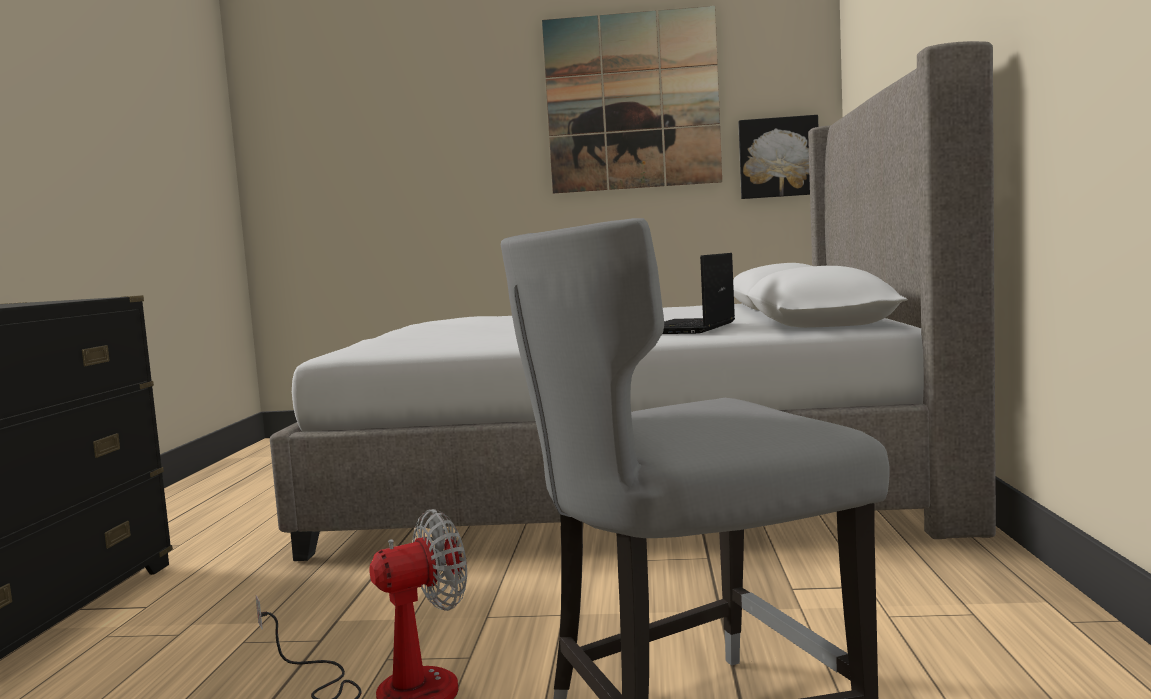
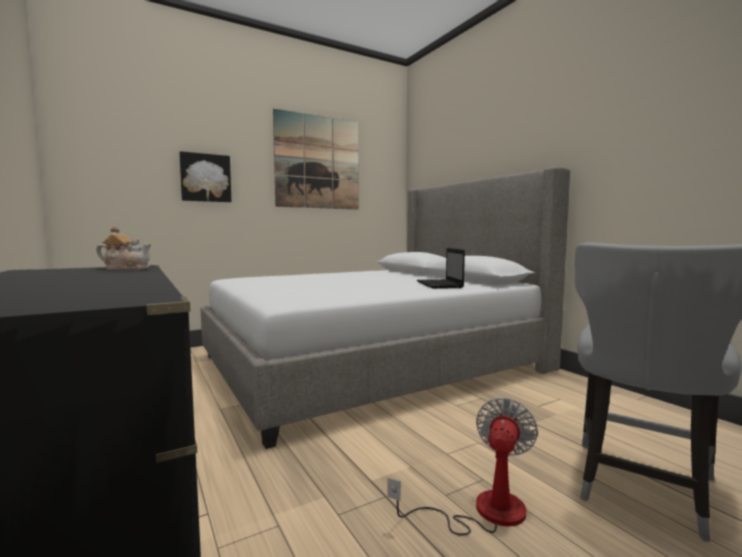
camera: 35 degrees left, 0 degrees up
(78, 299) = (126, 268): none -> teapot
(778, 157) = (381, 200): picture -> picture (205, 178)

